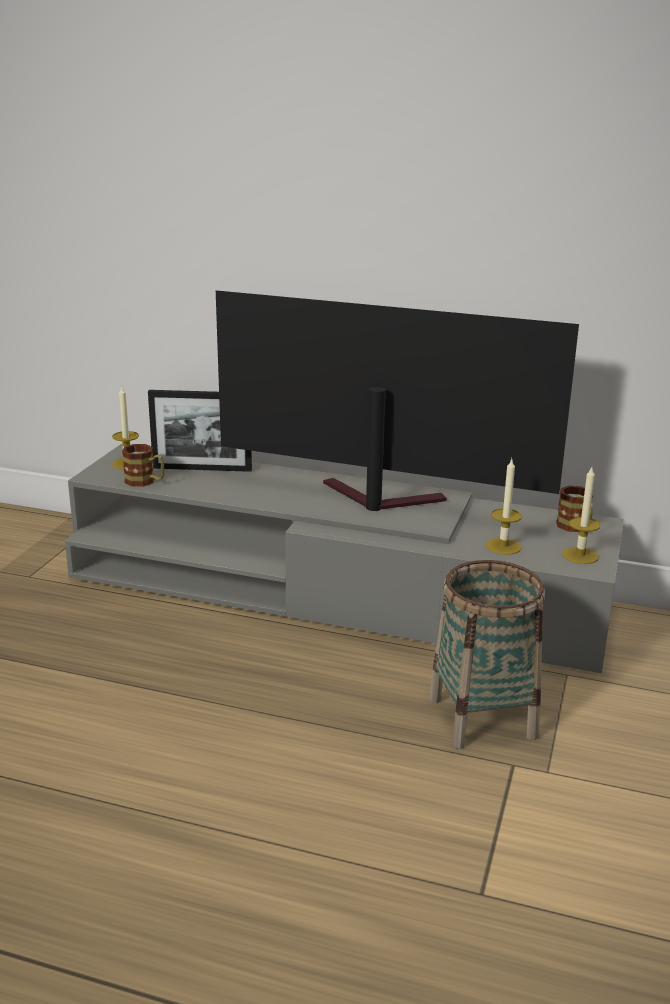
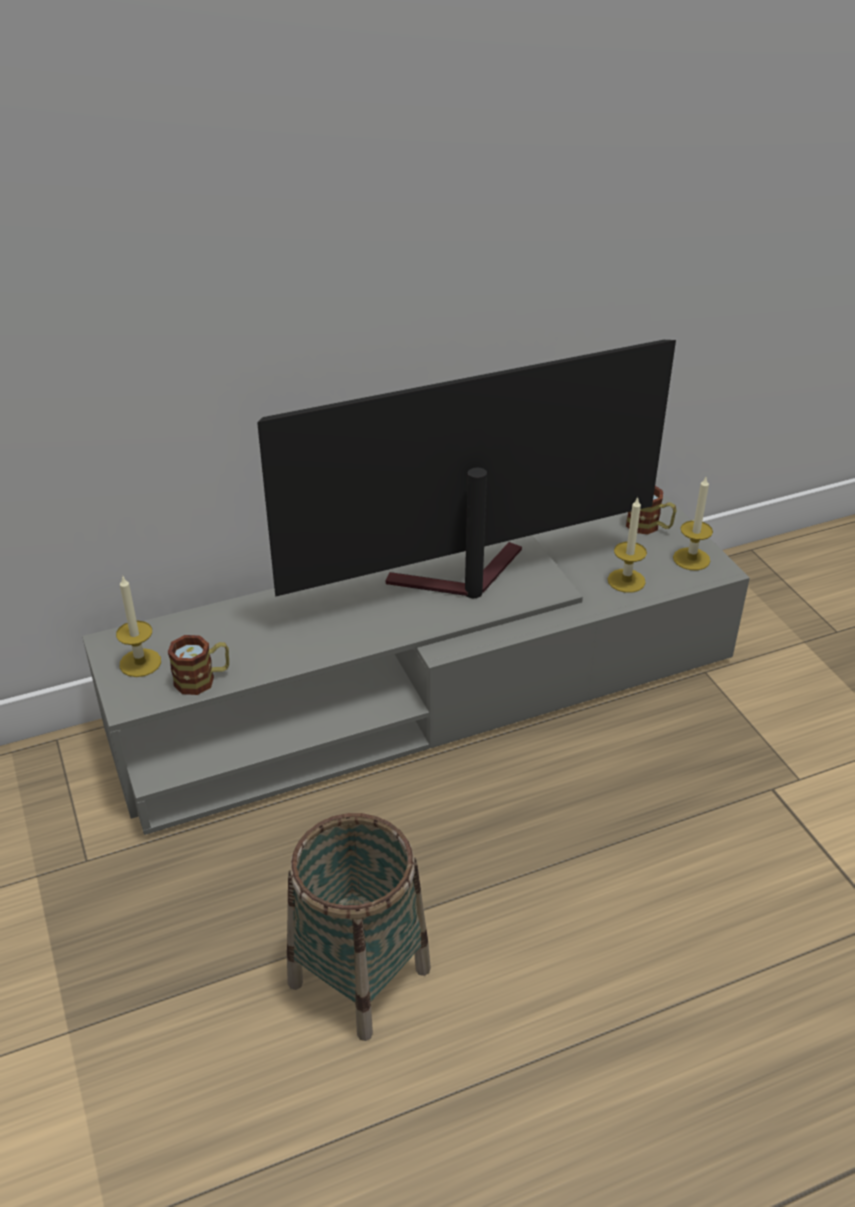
camera: 40 degrees left, 15 degrees up
(202, 469) = (235, 627): picture frame -> none
(482, 718) = (701, 757): basket -> basket (359, 977)

